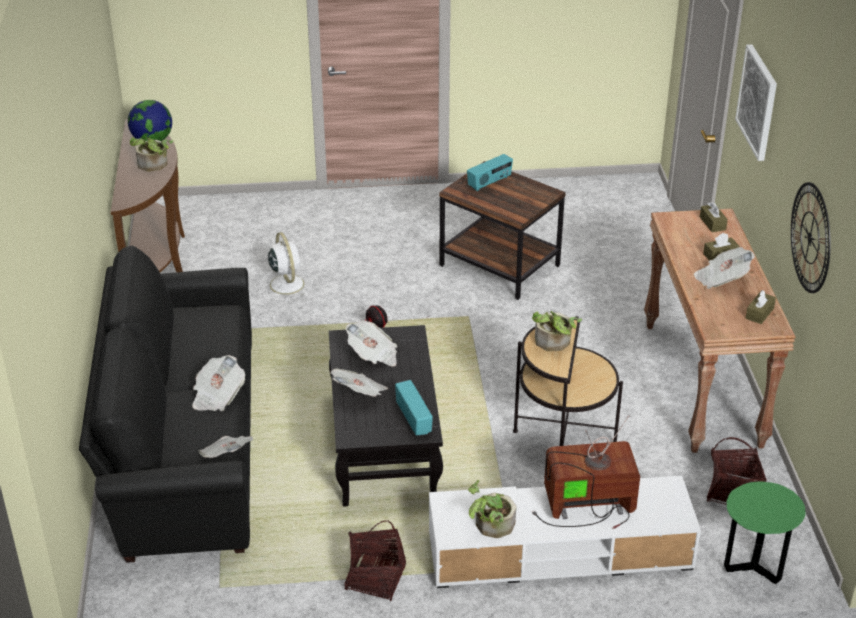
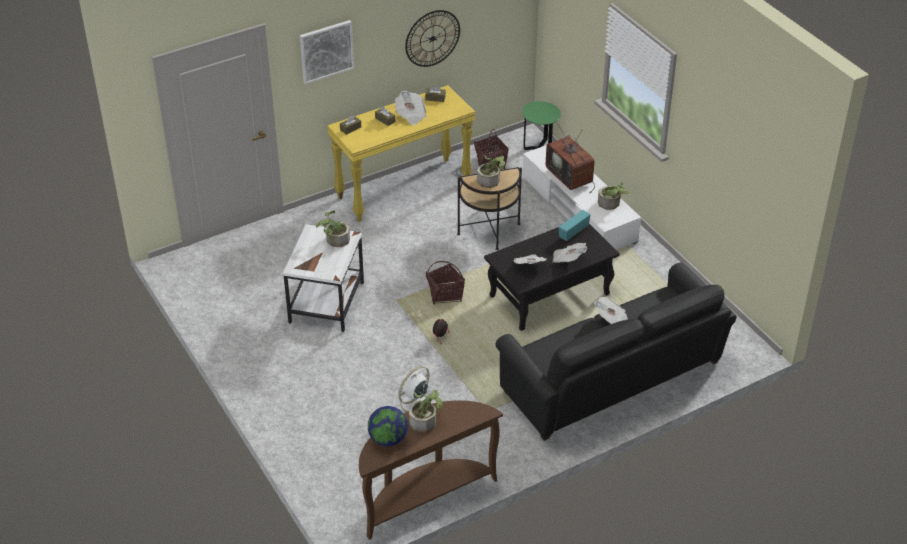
camera: 115 degrees left, 5 degrees up
(226, 456) = (656, 295): newspaper -> none
(375, 578) = (649, 265): basket -> basket (445, 294)
(489, 183) = (314, 261): radio -> none
(500, 266) = (326, 303): brown side table -> white side table
(520, 204) = (334, 239): none -> potted plant
(703, 384) = (403, 189): brown console table -> yellow console table

